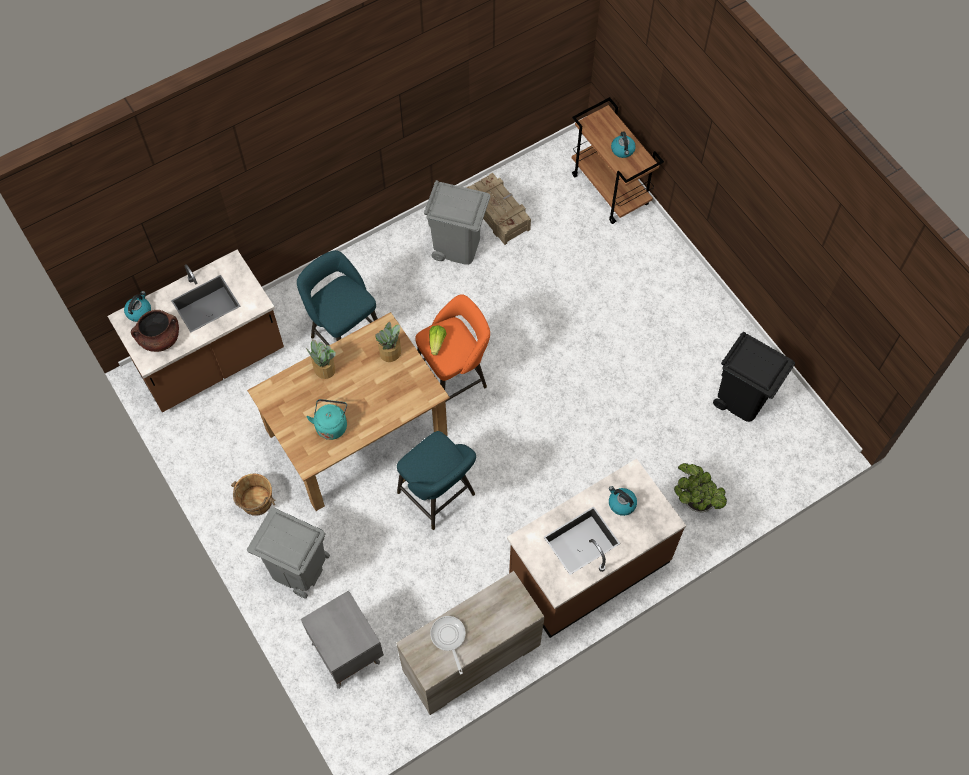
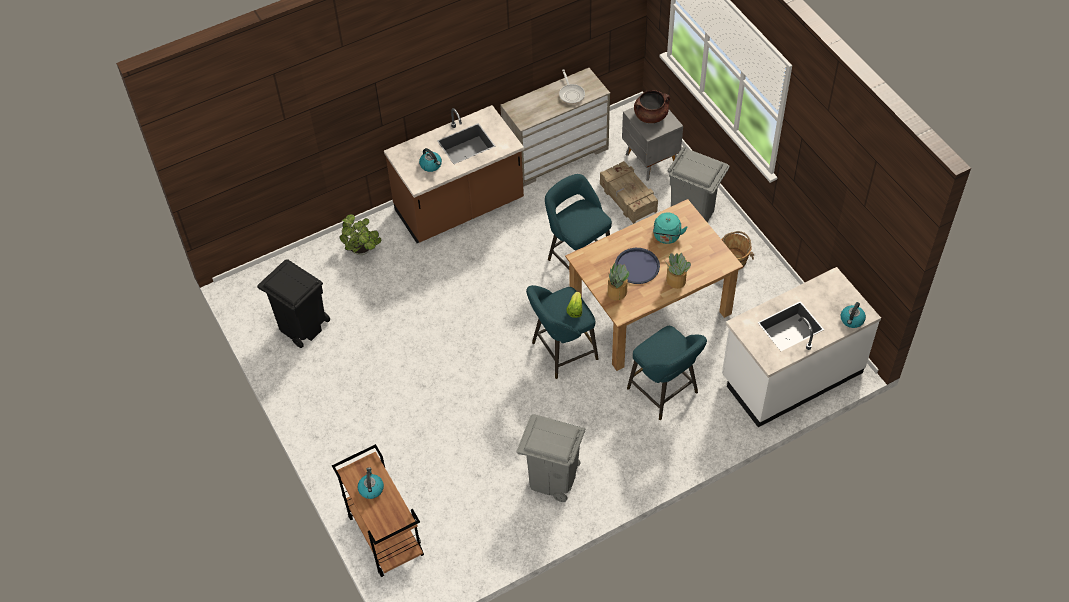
camera: 175 degrees left, 10 degrees down
(160, 338) = (827, 296): brown cooking pot -> brown cooking pot (651, 116)
(211, 360) = (791, 374): brown counter -> white counter
(367, 385) = (637, 266): none -> blue tray
(454, 377) = (561, 352): orange stool -> turquoise stool
(498, 213) = (508, 513): crate -> crate (628, 198)

